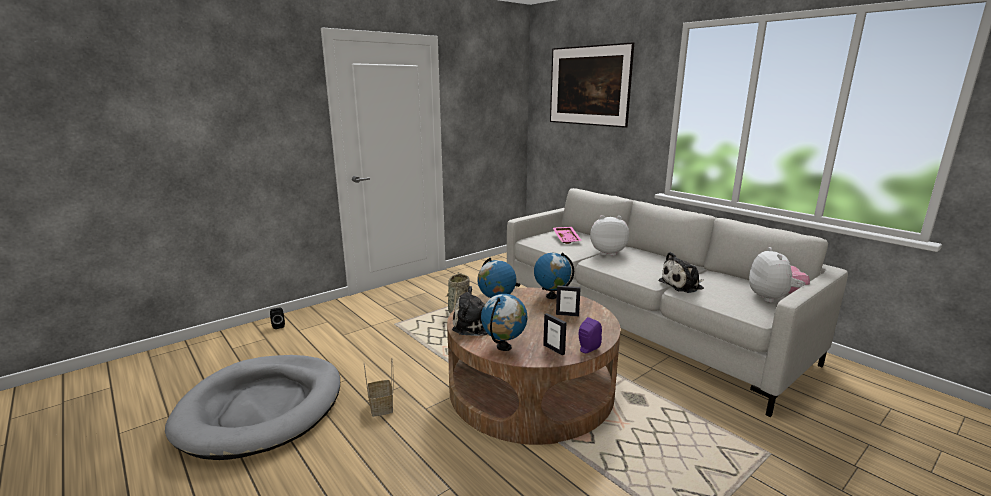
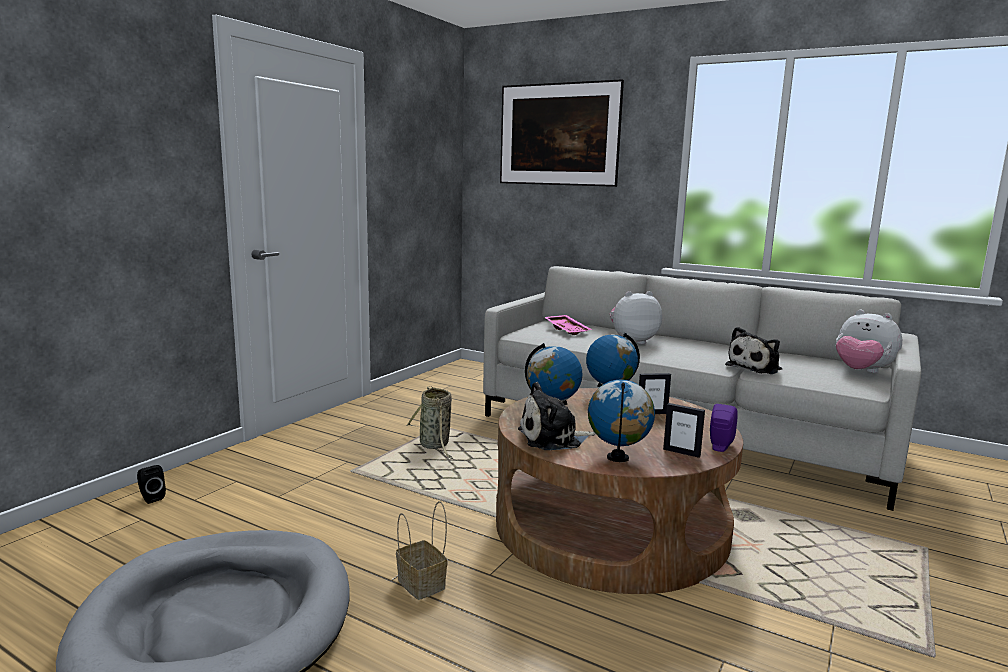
camera: 20 degrees left, 5 degrees down
(773, 298) = (861, 372): plush toy -> plush toy turned 150 degrees clockwise

